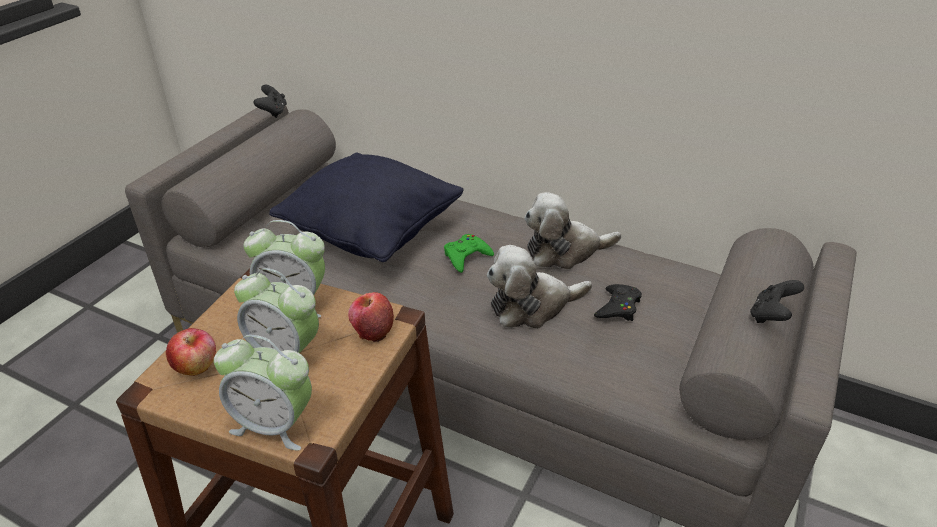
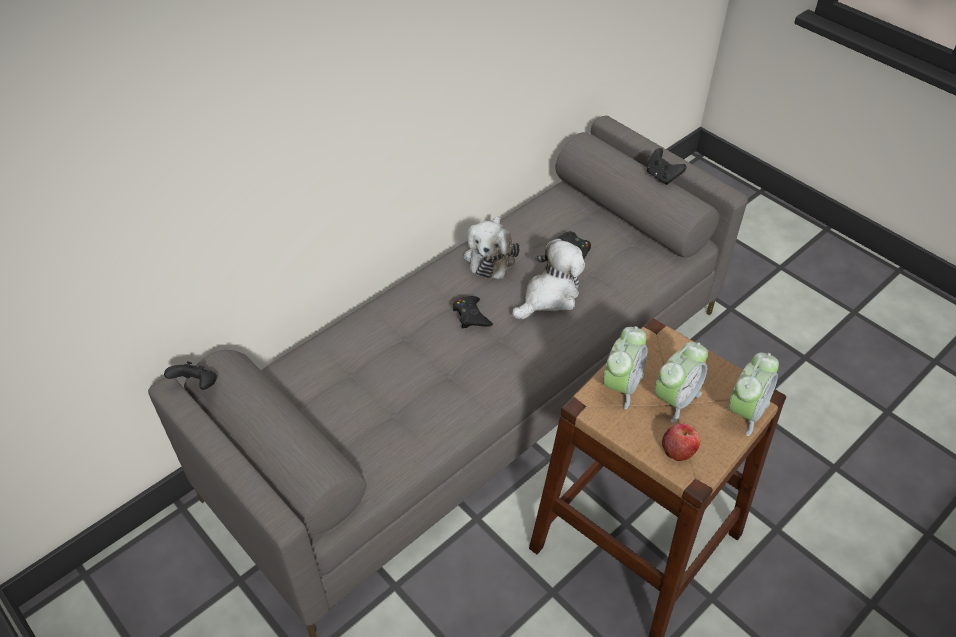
camera: 70 degrees left, 10 degrees up
(372, 234) = (402, 373): black pillow -> none
(372, 330) = (666, 347): apple -> none
(466, 256) = (471, 316): green game controller -> black game controller
(532, 306) = (549, 296): plush toy -> plush toy turned 135 degrees counterclockwise

